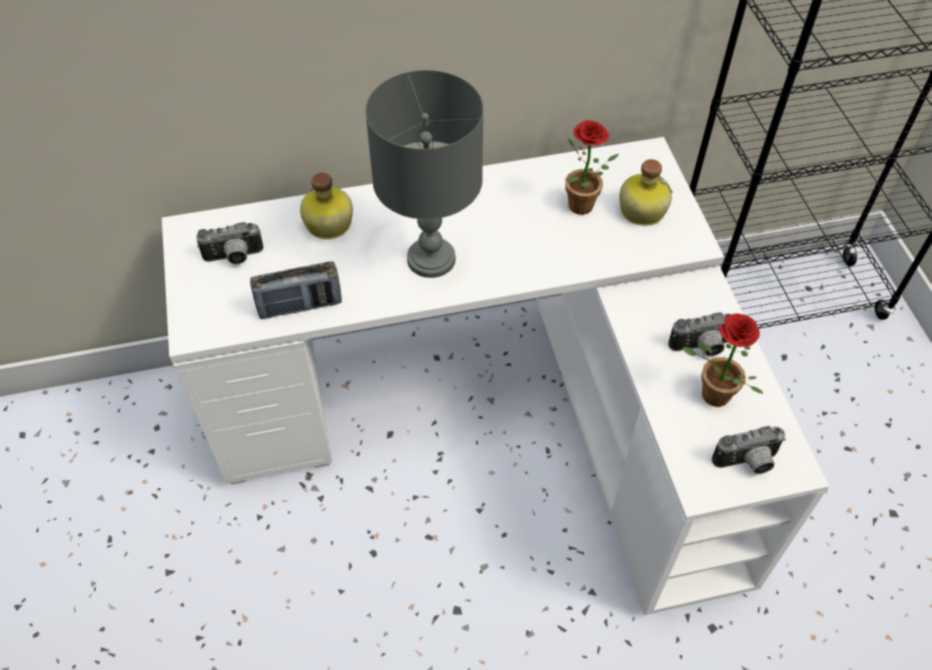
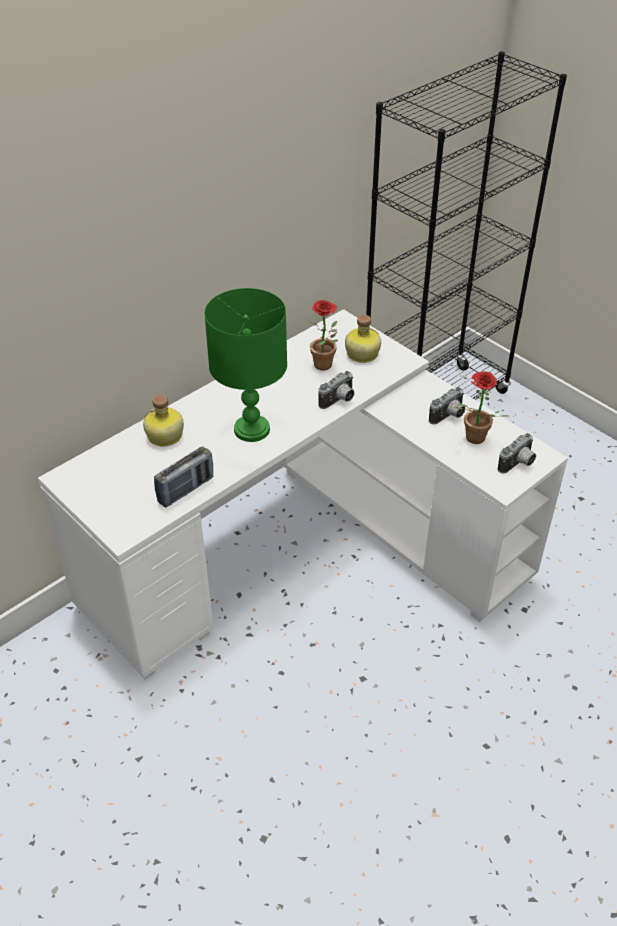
camera: 30 degrees left, 10 degrees down
(234, 258) = (114, 481): camera -> camera (339, 401)
(430, 258) = (251, 429): grey table lamp -> green table lamp

